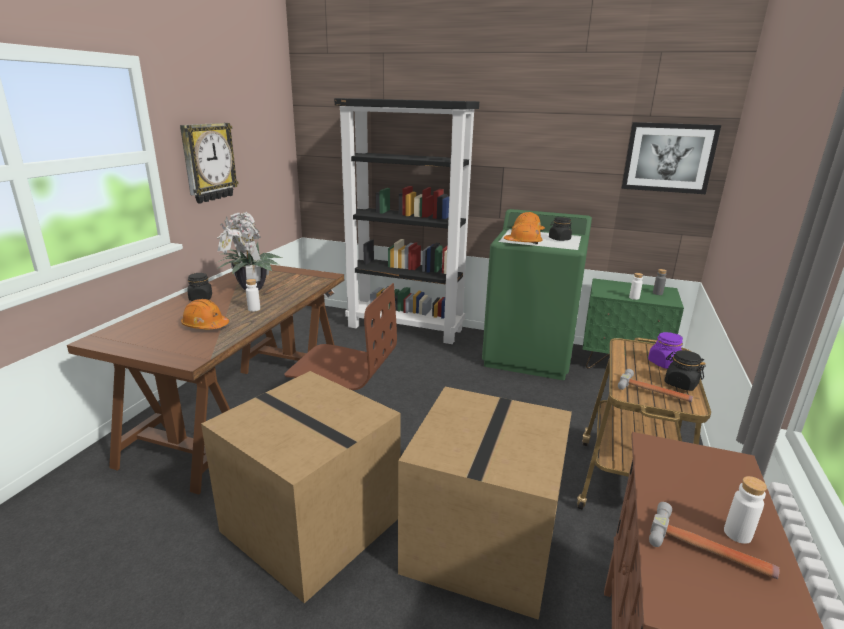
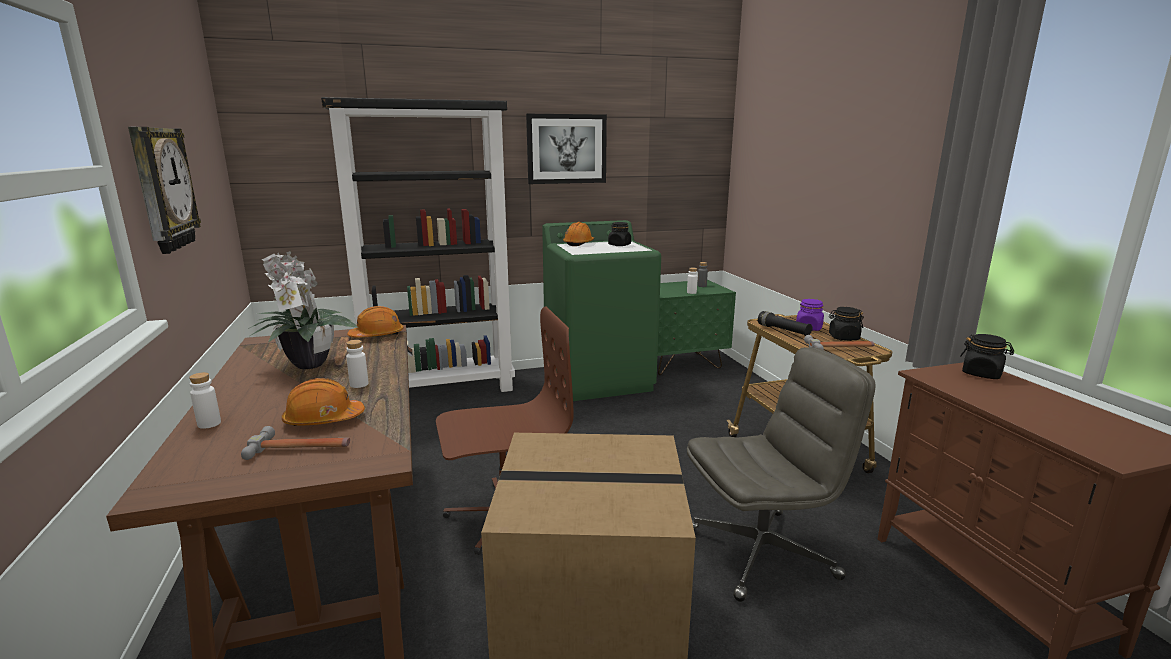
camera: 35 degrees left, 5 degrees down
(201, 298) = (247, 393): black jar -> black jar (982, 374)
(484, 544) = (761, 552): cardboard box -> grey office chair
(523, 242) = (596, 252): orange hard hat -> orange hard hat (377, 335)
(628, 358) = (783, 330): none -> black flashlight
(668, 158) = (685, 157): picture -> picture (566, 149)
(710, 551) = (1065, 420): hammer -> hammer (301, 448)
(737, 534) = (1055, 405): white bottle -> white bottle (209, 424)

